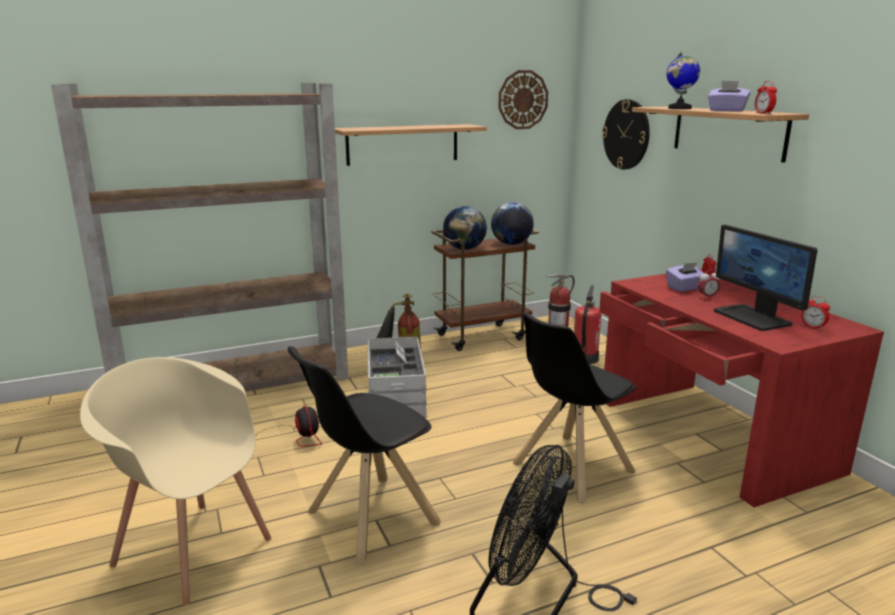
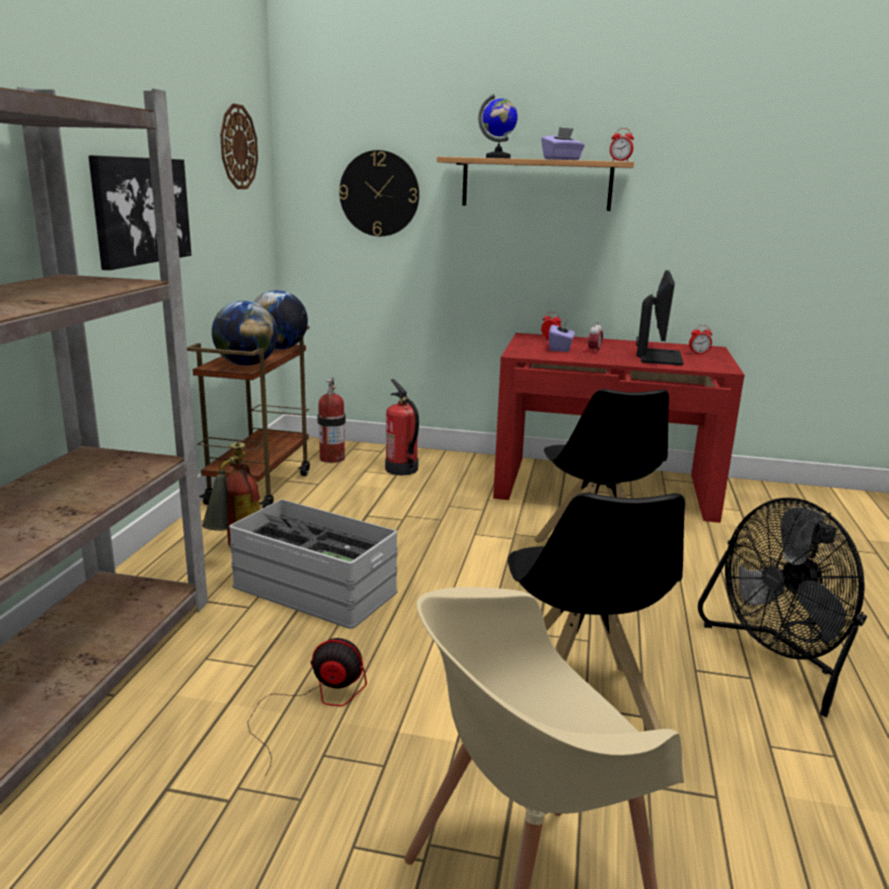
camera: 55 degrees left, 0 degrees up
(403, 144) = (141, 210): shelf -> picture
(753, 317) = (659, 357): monitor -> monitor turned 90 degrees counterclockwise

